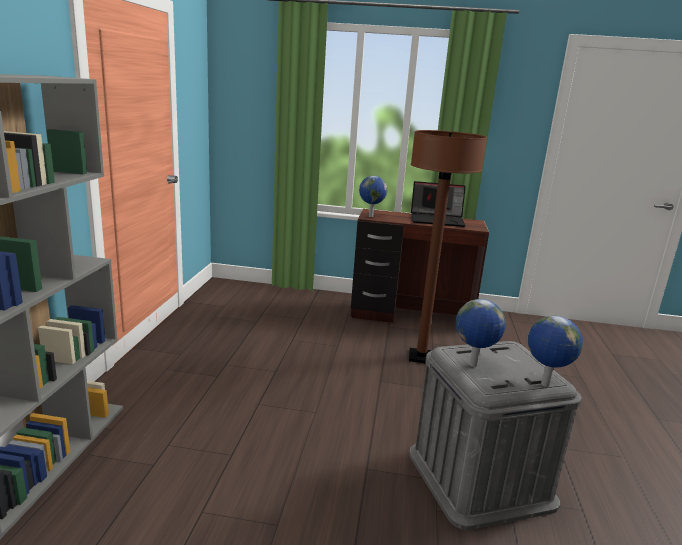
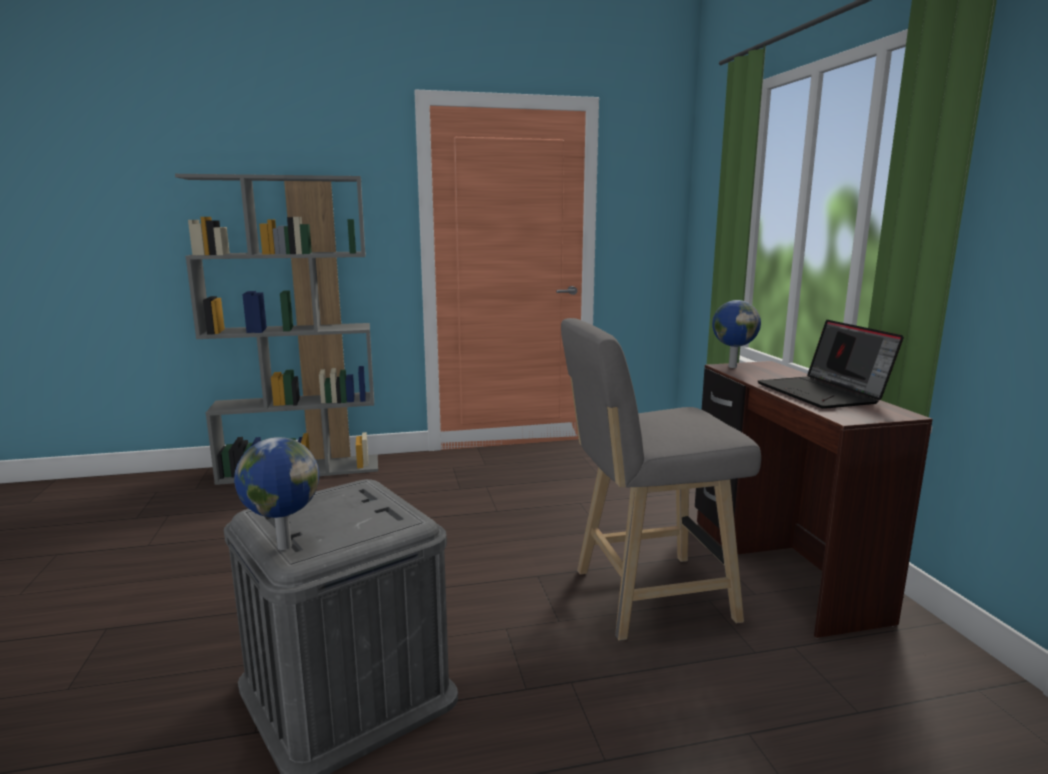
camera: 70 degrees right, 5 degrees down
(421, 357) = (645, 596): brown floor lamp -> grey stool
(473, 365) = (324, 500): globe -> none

